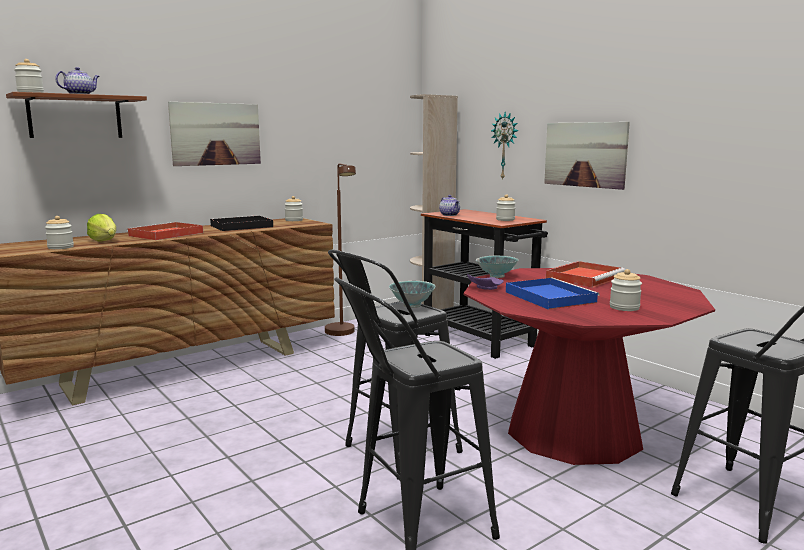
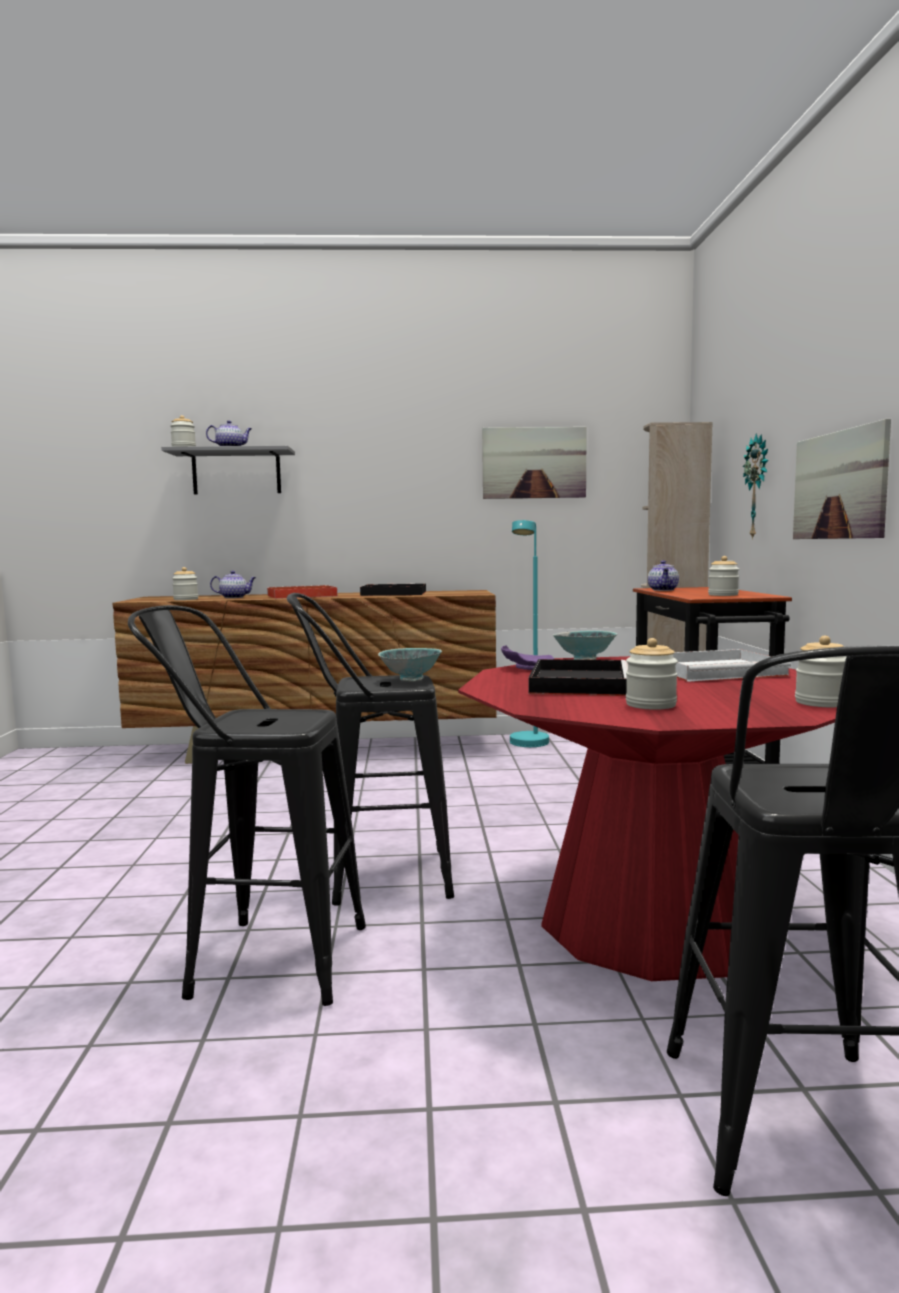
camera: 35 degrees right, 5 degrees down
(75, 117) = (236, 472): brown shelf -> grey shelf
(104, 241) = (234, 597): lettuce -> teapot
(216, 134) = (385, 488): picture -> picture (534, 463)
(294, 220) = (468, 591): jar -> jar (821, 703)
(342, 333) = (528, 745): brown floor lamp -> turquoise floor lamp
(548, 297) = (578, 683): blue tray -> black tray
(585, 277) = (717, 671): red tray -> white tray

